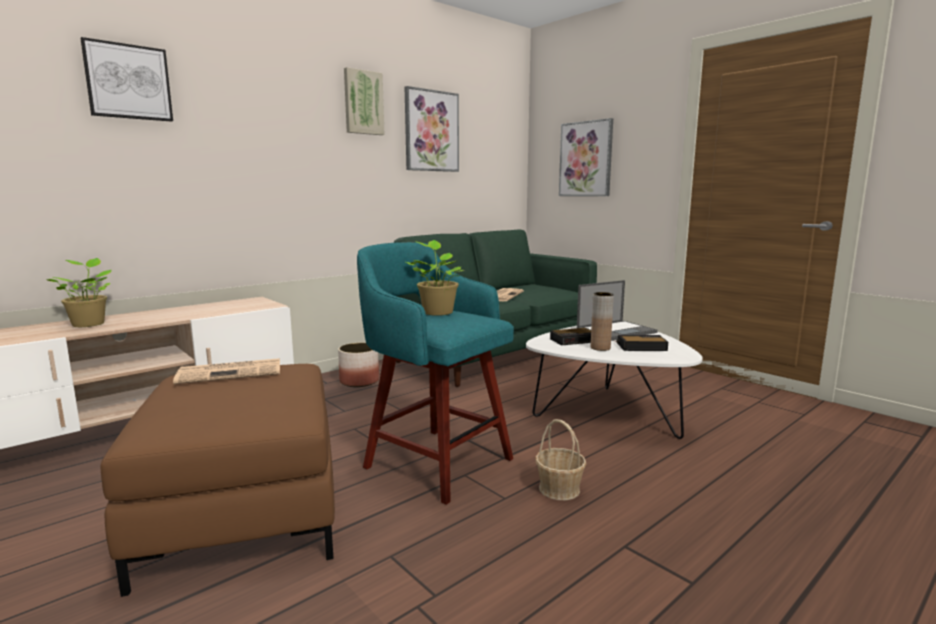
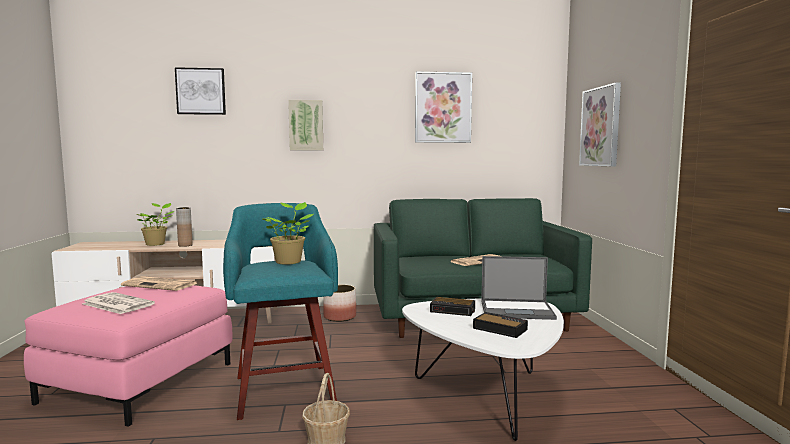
camera: 35 degrees right, 5 degrees down
(245, 405) = (116, 304): none -> newspaper
(245, 512) = (140, 382): brown ottoman -> pink ottoman
(363, 102) = (374, 89): picture -> picture (306, 125)
(600, 348) = (457, 321): brown vase -> brown vase (185, 245)

